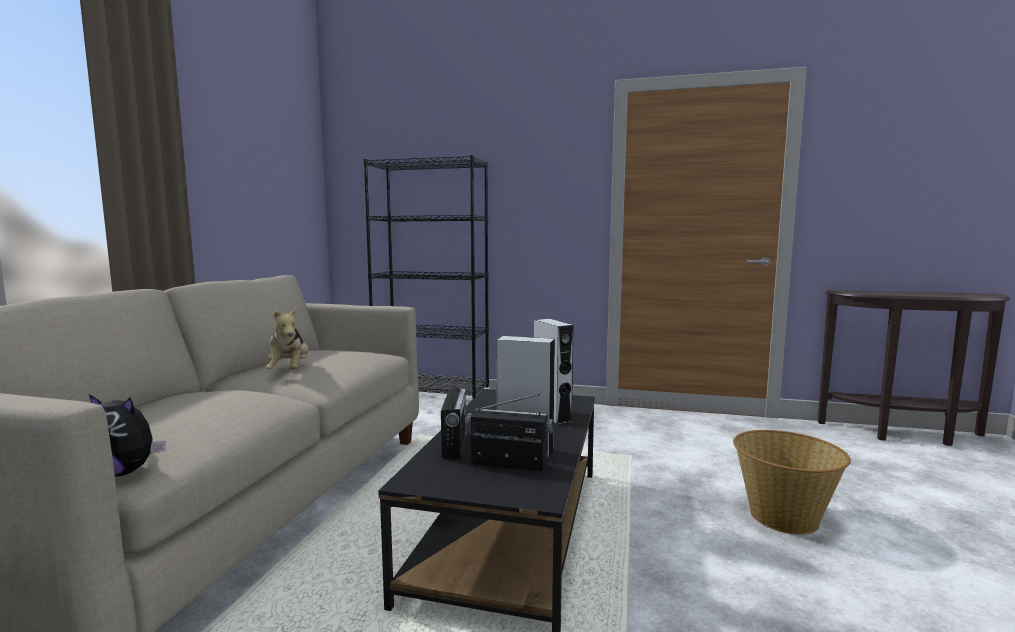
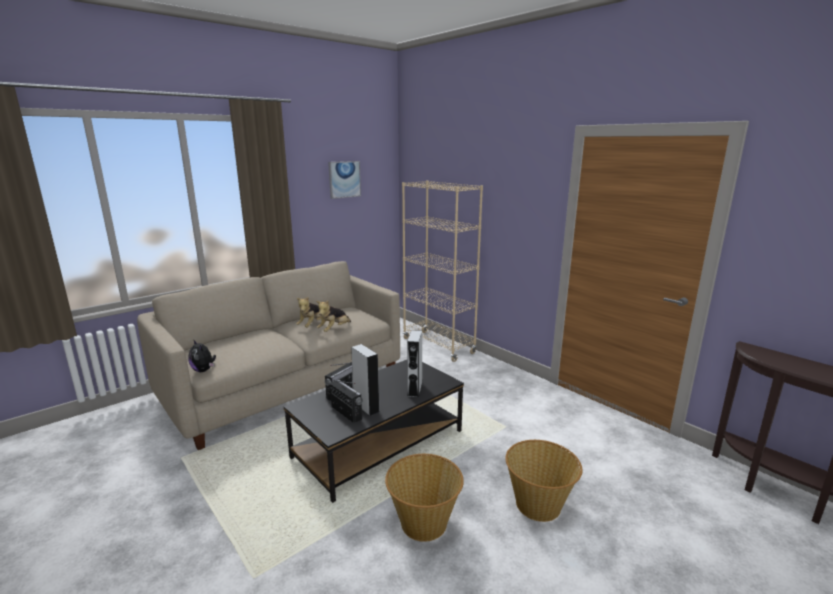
camera: 35 degrees right, 10 degrees up
(259, 153) = (344, 179): none -> picture
(341, 368) = (334, 329): none -> plush toy
(432, 401) = (438, 346): black bookcase -> beige bookcase
(715, 598) = (424, 522): none -> basket

